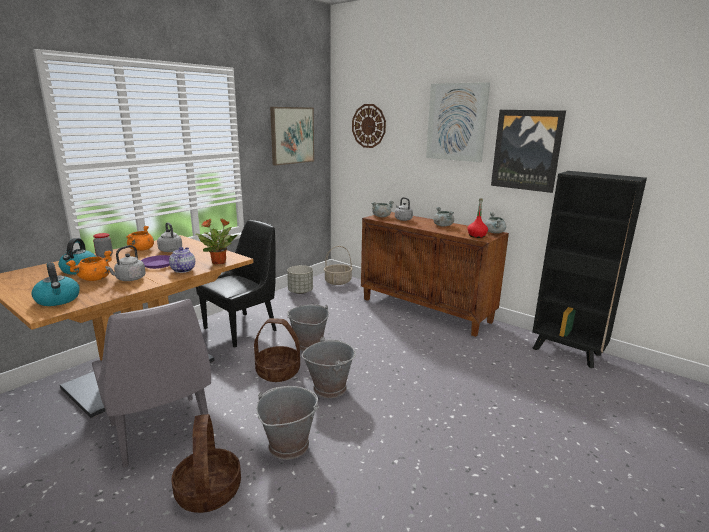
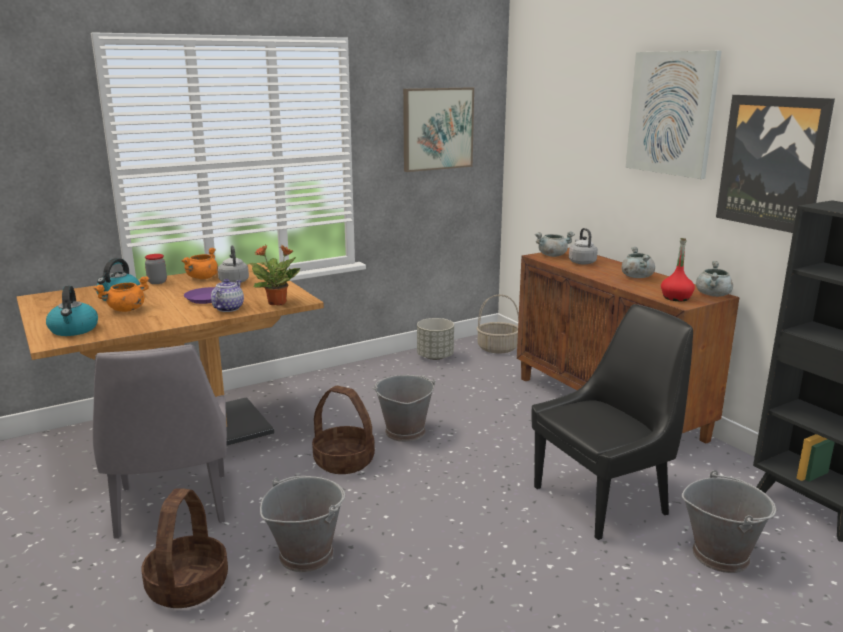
camera: 20 degrees right, 0 degrees up
(129, 279) = (161, 314): grey kettle -> none
(243, 328) = (330, 397): black chair -> black chair (604, 499)
(330, 388) = (399, 494): grey bucket -> grey bucket (720, 554)
(369, 126) = (553, 115): wall clock -> none

